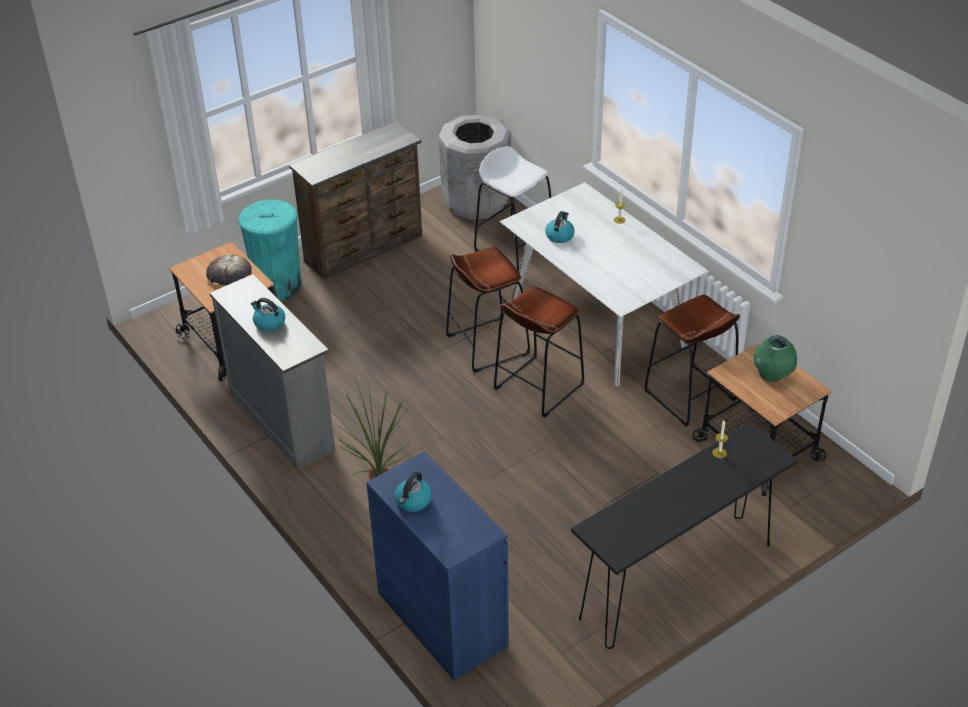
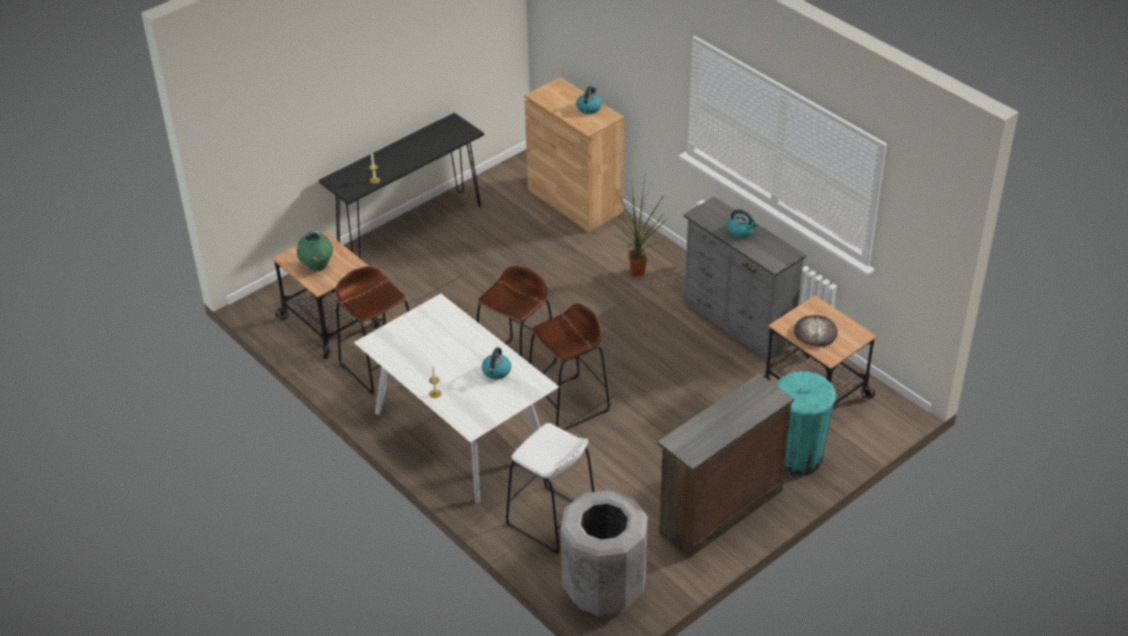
camera: 175 degrees right, 0 degrees up
(442, 619) = (575, 201): blue cabinet -> brown cabinet

